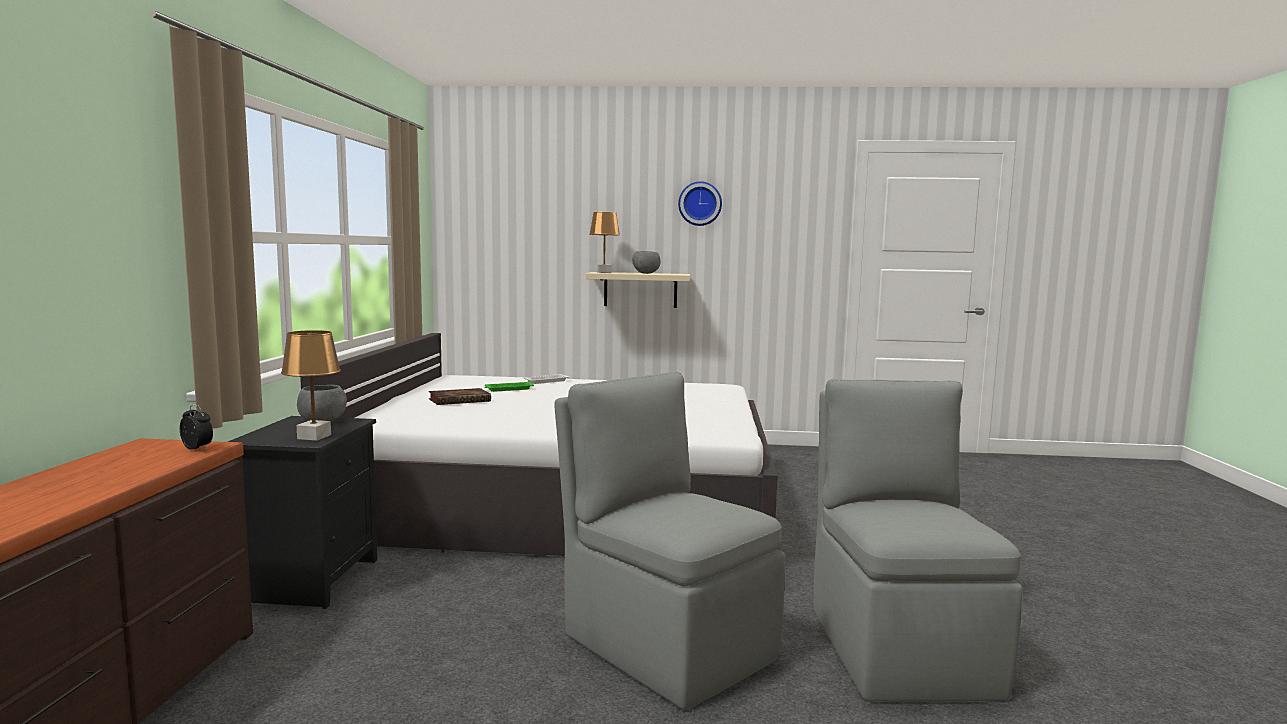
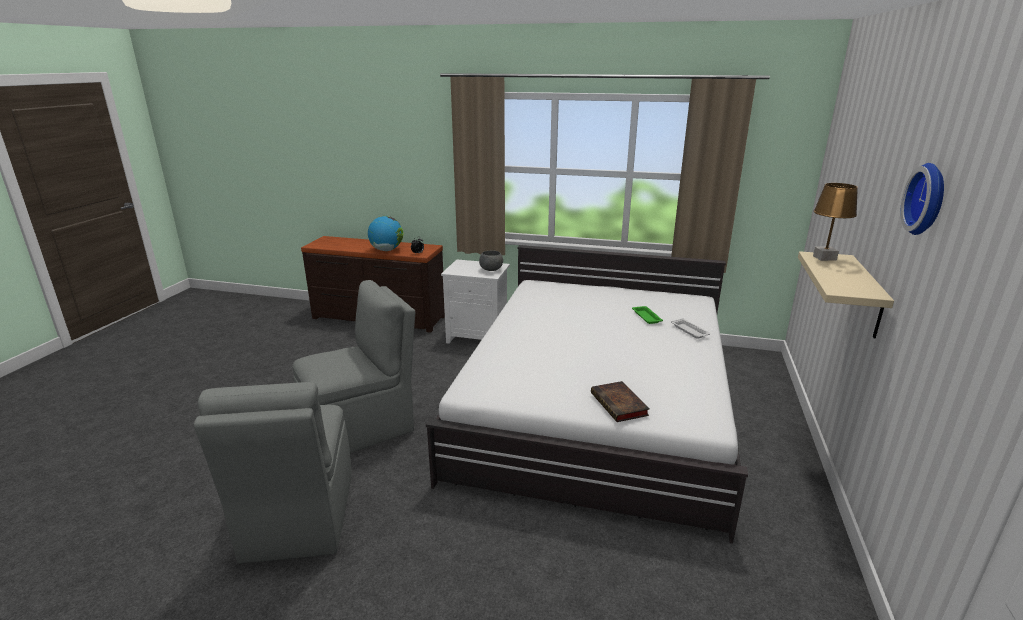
camera: 100 degrees right, 15 degrees up
(124, 476) = (387, 250): none -> globe
(311, 579) = (479, 337): black nightstand -> white nightstand
(314, 437) = (460, 271): brown table lamp -> none
(461, 400) = (597, 303): book -> book (620, 405)
(645, 273) = (839, 275): grey bowl -> none
(899, 647) = (298, 518): grey chair -> grey chair turned 75 degrees clockwise

